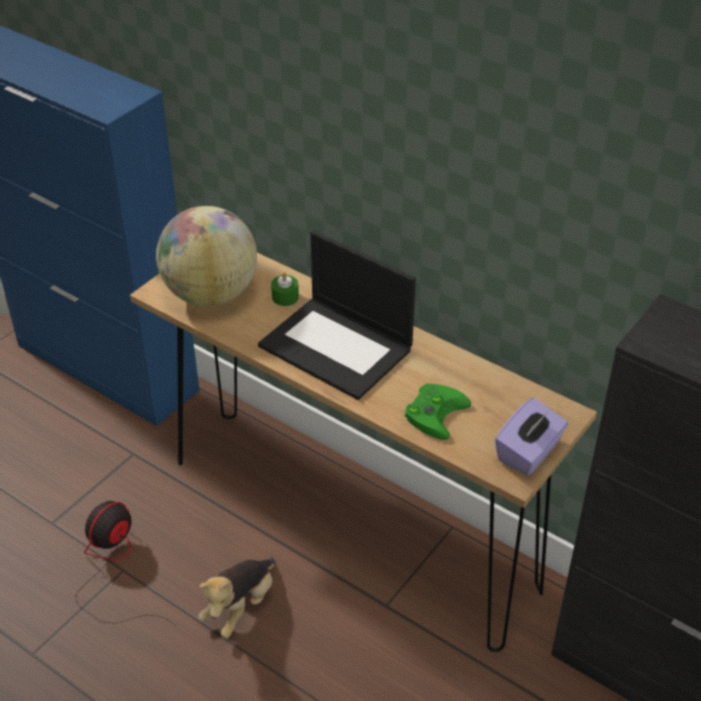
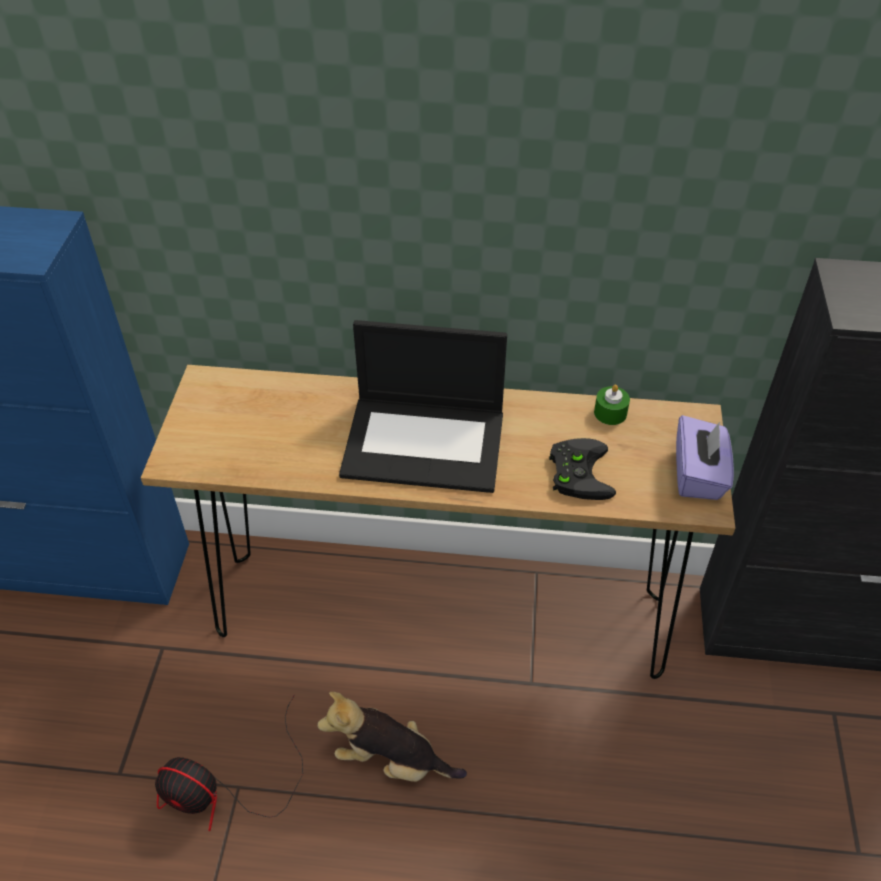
camera: 30 degrees left, 5 degrees up
(113, 568) = (226, 790): fan -> fan turned 75 degrees counterclockwise
(210, 294) = (238, 438): globe -> none
(240, 606) = (391, 760): plush toy -> plush toy turned 105 degrees clockwise
(285, 297) = (325, 408): green candle -> green candle (610, 413)
(434, 411) = (577, 471): green game controller -> black game controller

